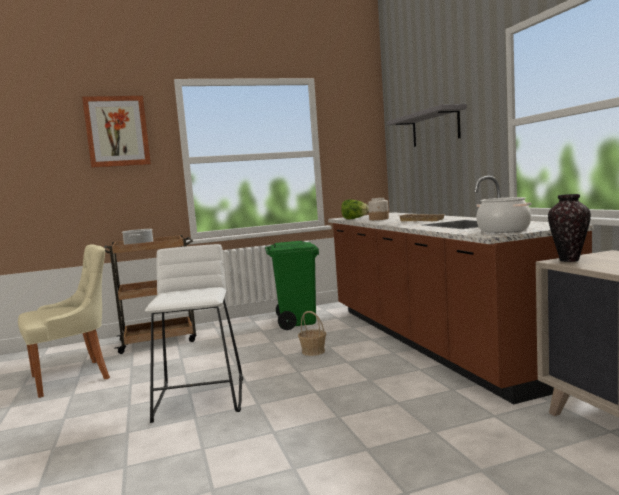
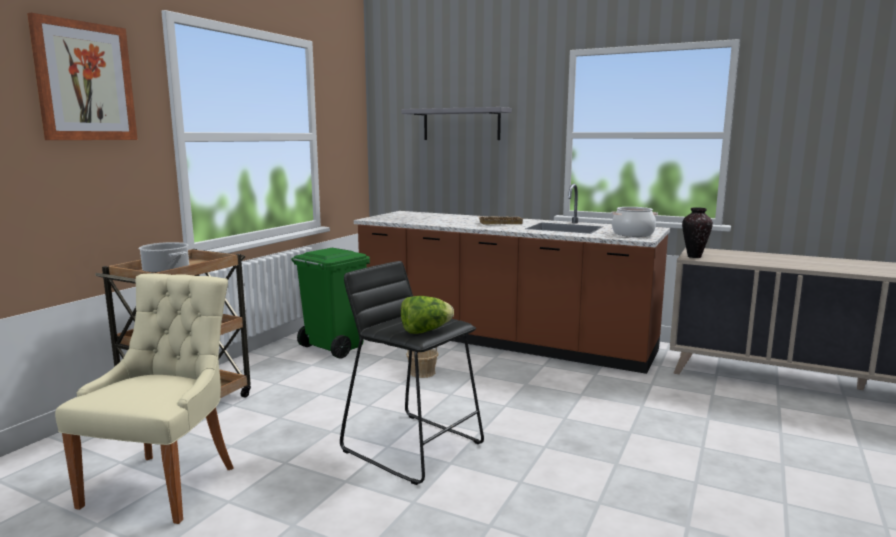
camera: 45 degrees left, 5 degrees up
(201, 398) = (413, 446): white stool -> black stool
(355, 219) = (398, 220): lettuce -> lettuce (425, 331)
(379, 219) = (437, 221): jar -> none

